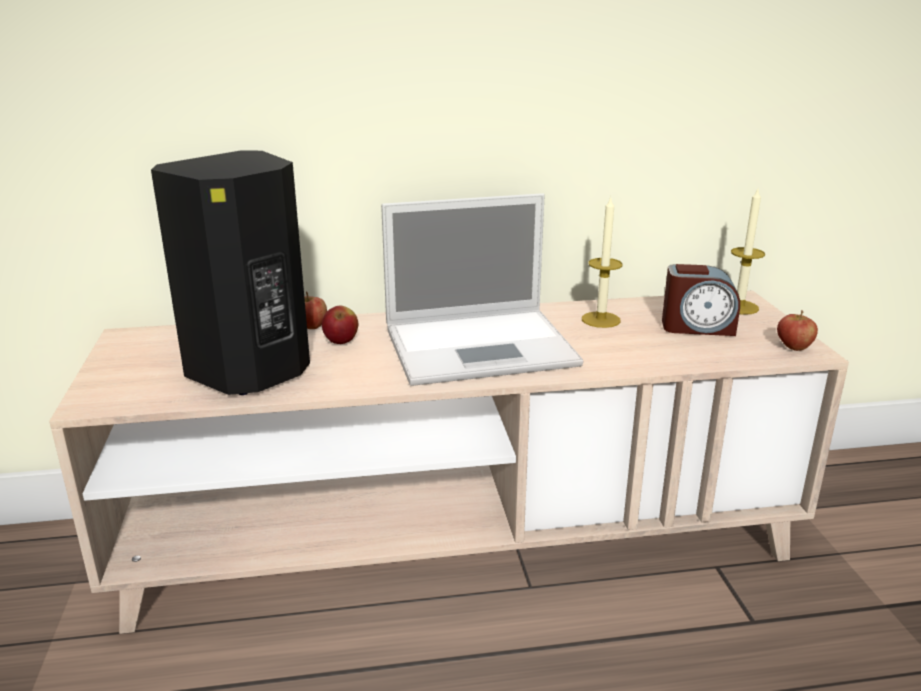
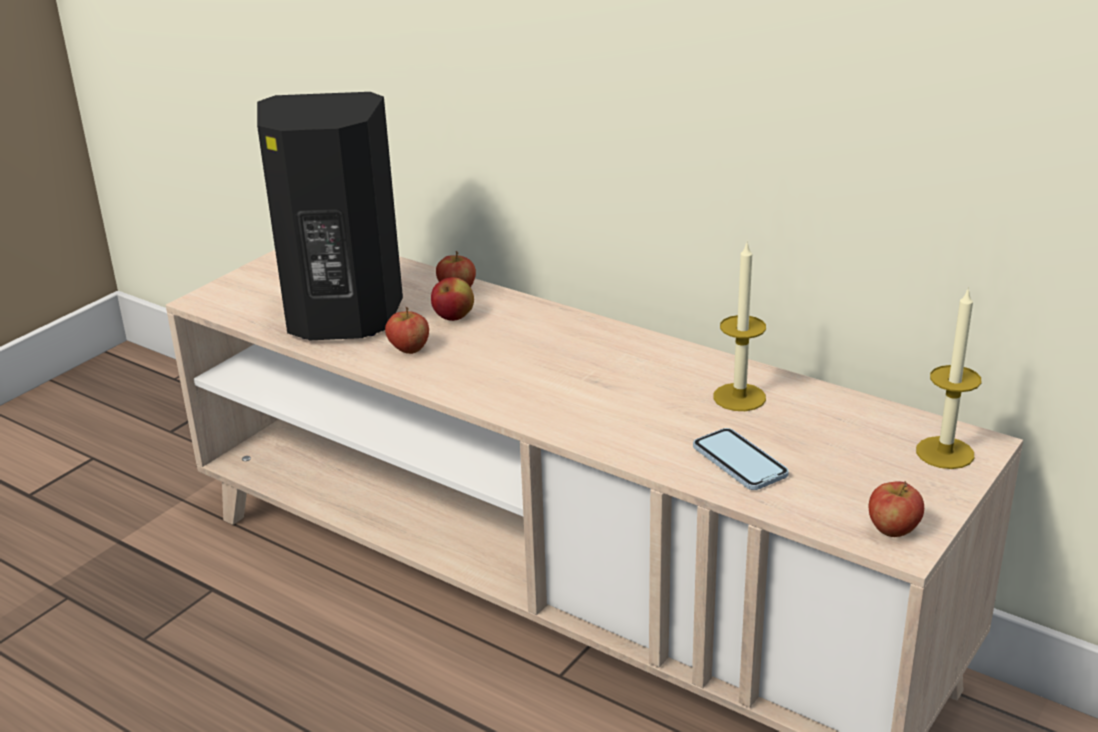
camera: 45 degrees right, 5 degrees up
(346, 370) = (409, 349): none -> apple
(483, 346) = (563, 375): laptop -> none
(667, 348) = (739, 462): none -> phone
(697, 327) = (831, 453): alarm clock -> none

